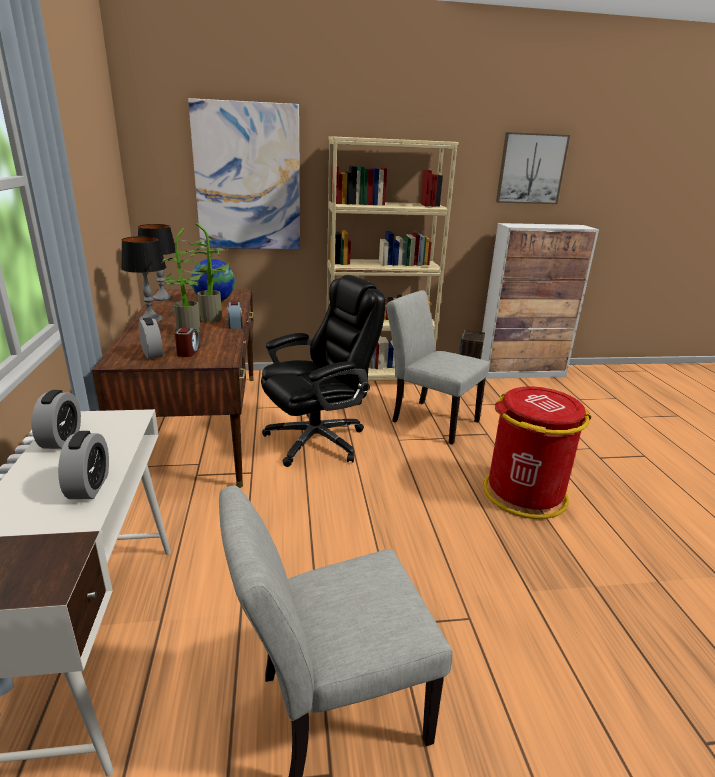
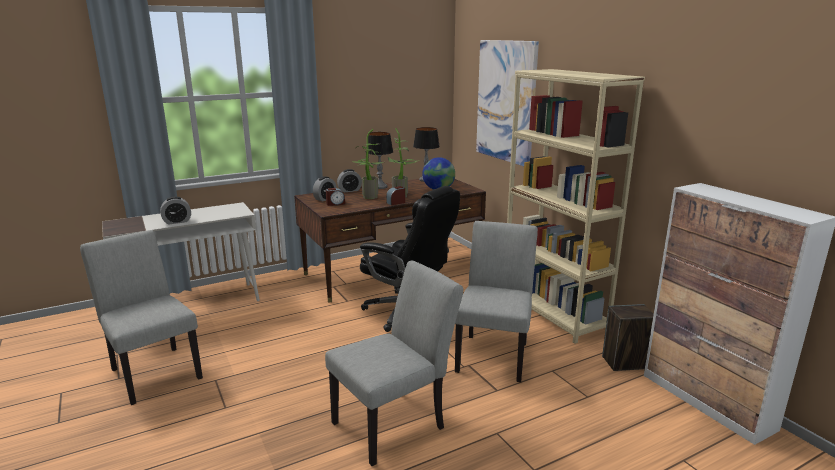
camera: 70 degrees right, 5 degrees down
(61, 439) = (216, 209): alarm clock -> alarm clock (349, 190)
(524, 493) = (395, 422): red trash can -> grey chair
(531, 169) = (755, 117): picture -> none

